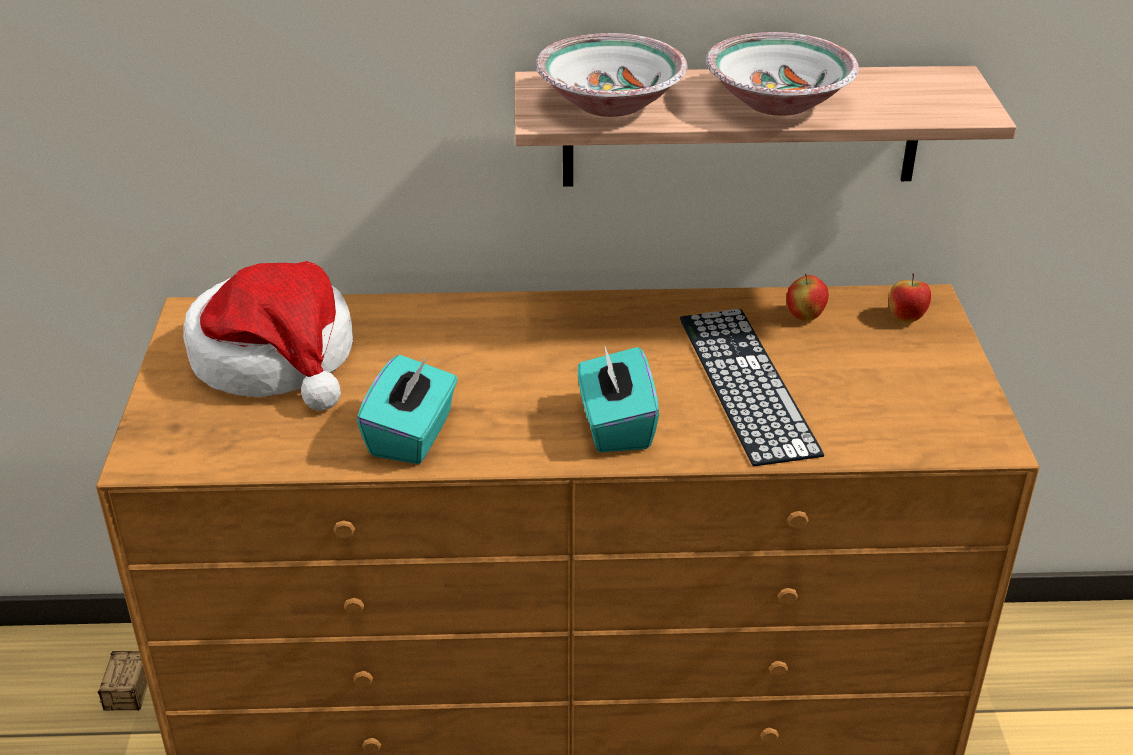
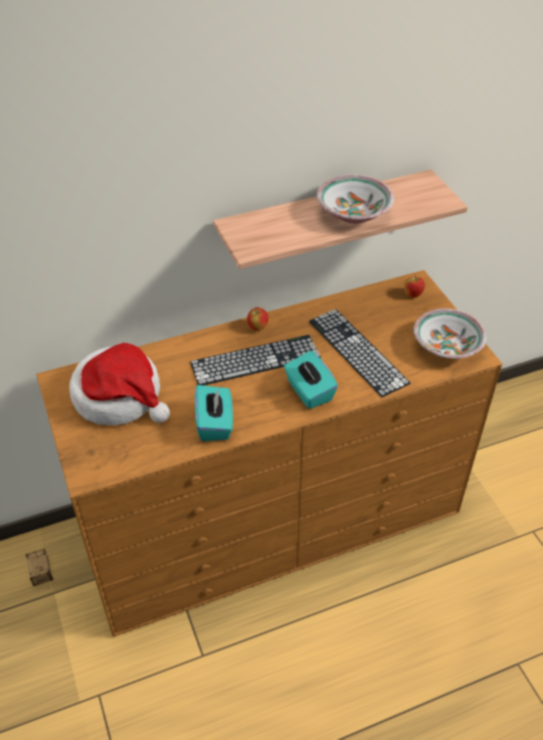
camera: 20 degrees left, 10 degrees up
(545, 356) = (255, 360): none -> keyboard
(608, 102) = (273, 232): bowl -> bowl (446, 346)
(805, 317) = (366, 305): apple -> apple (257, 327)

